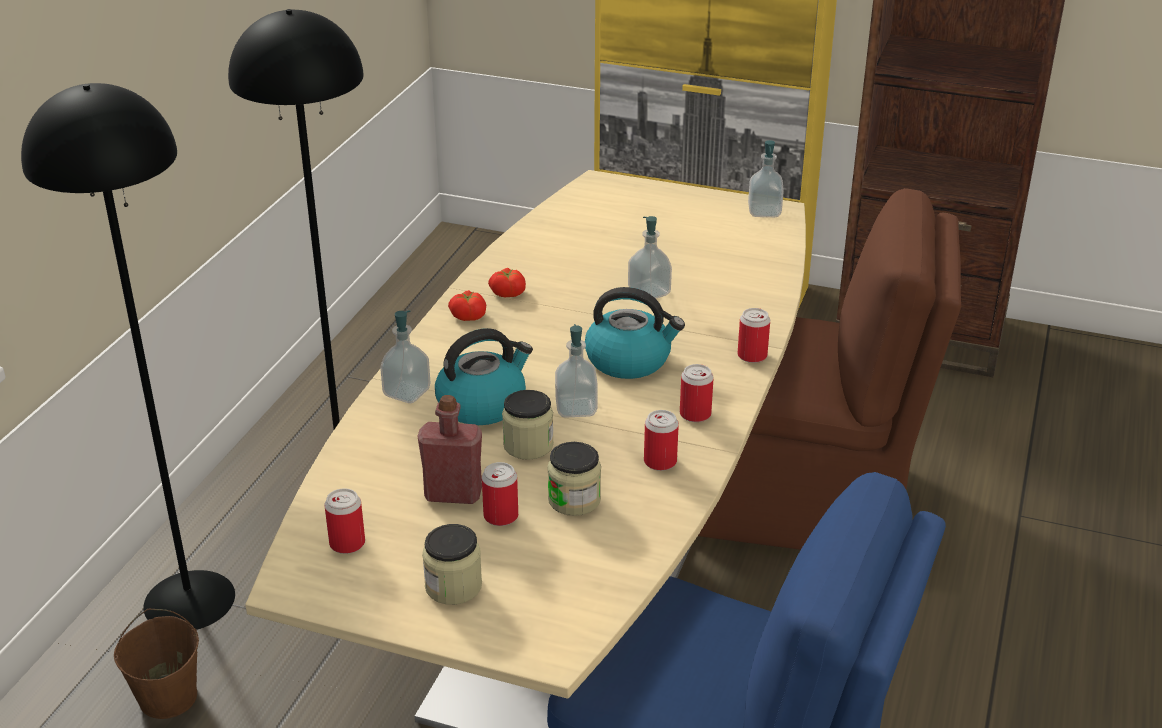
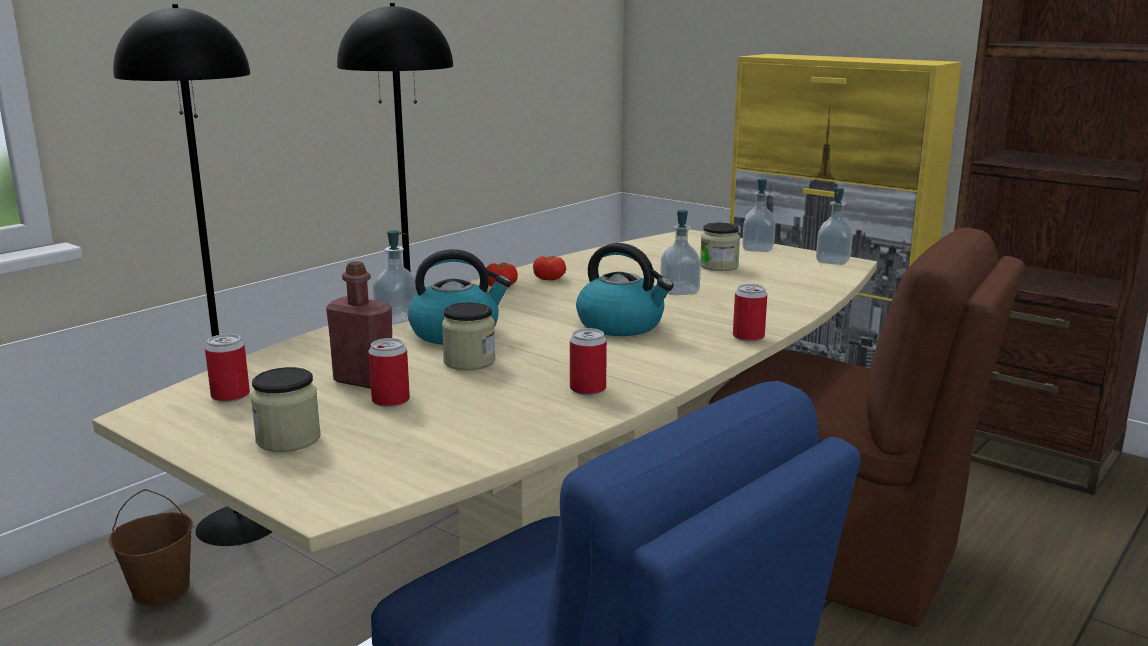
camera: 20 degrees right, 15 degrees down
(574, 500) = (474, 401): jar -> jar (719, 266)
(576, 408) = (540, 346): soap dispenser -> soap dispenser (758, 249)
(695, 414) = (654, 364): can -> none

